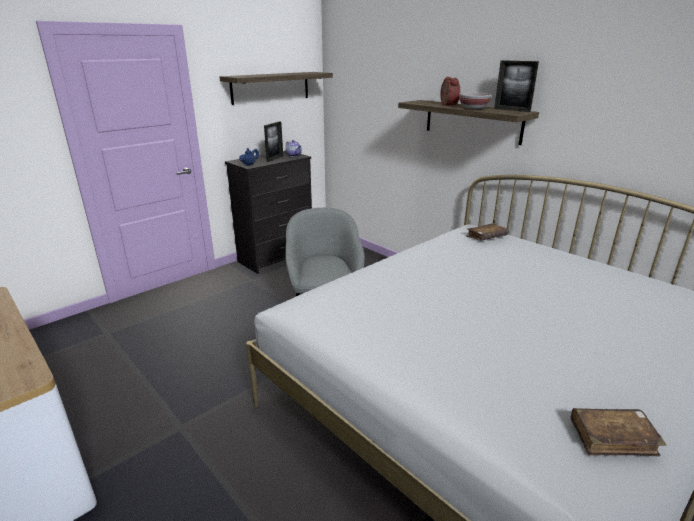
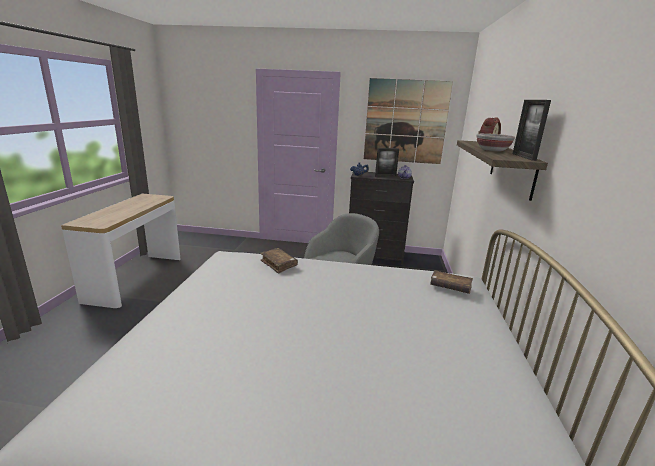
camera: 50 degrees right, 5 degrees down
(270, 87) = (405, 122): shelf -> picture
(612, 438) = (134, 423): brown book -> brown book (278, 264)

